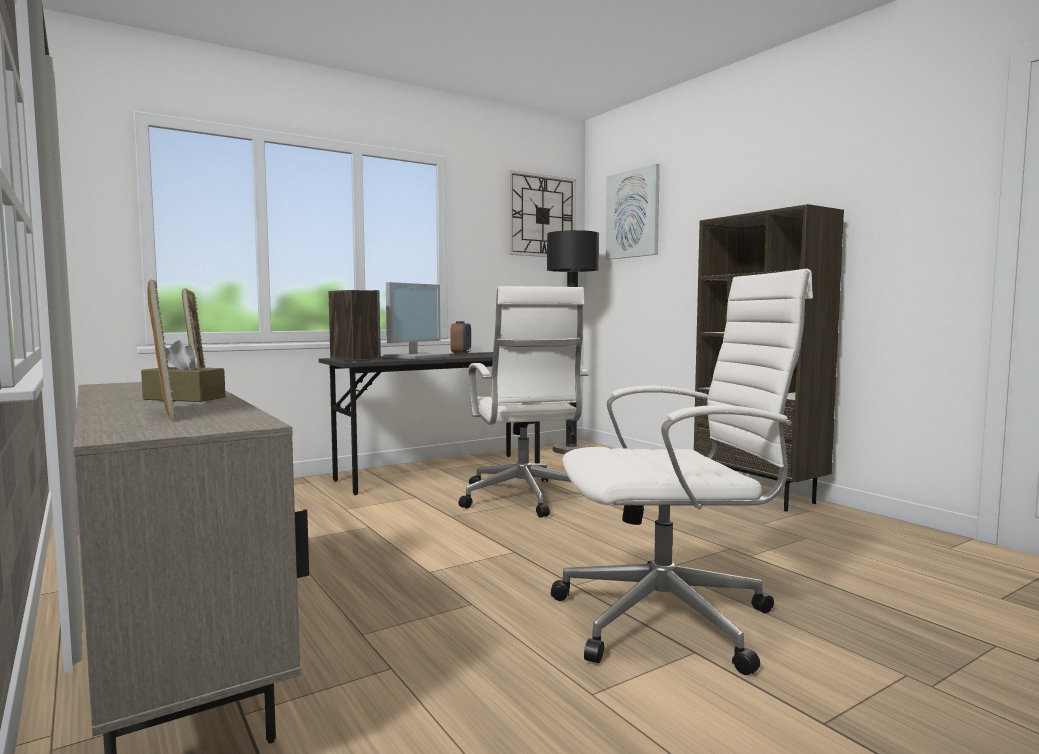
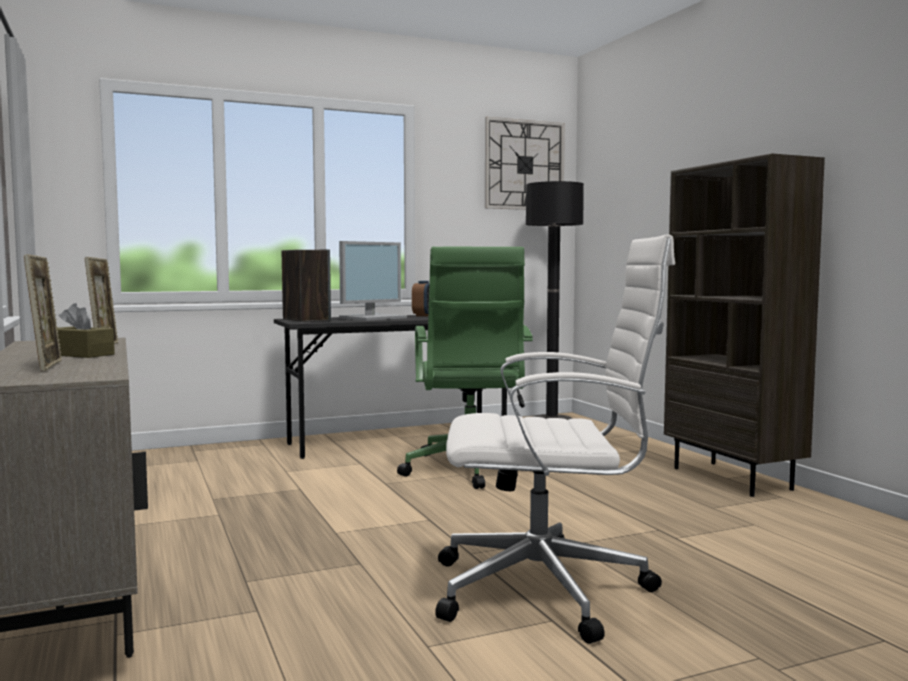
camera: 10 degrees right, 0 degrees up
(524, 498) = (470, 470): white office chair -> green office chair
(633, 214) = (621, 161): picture -> none

